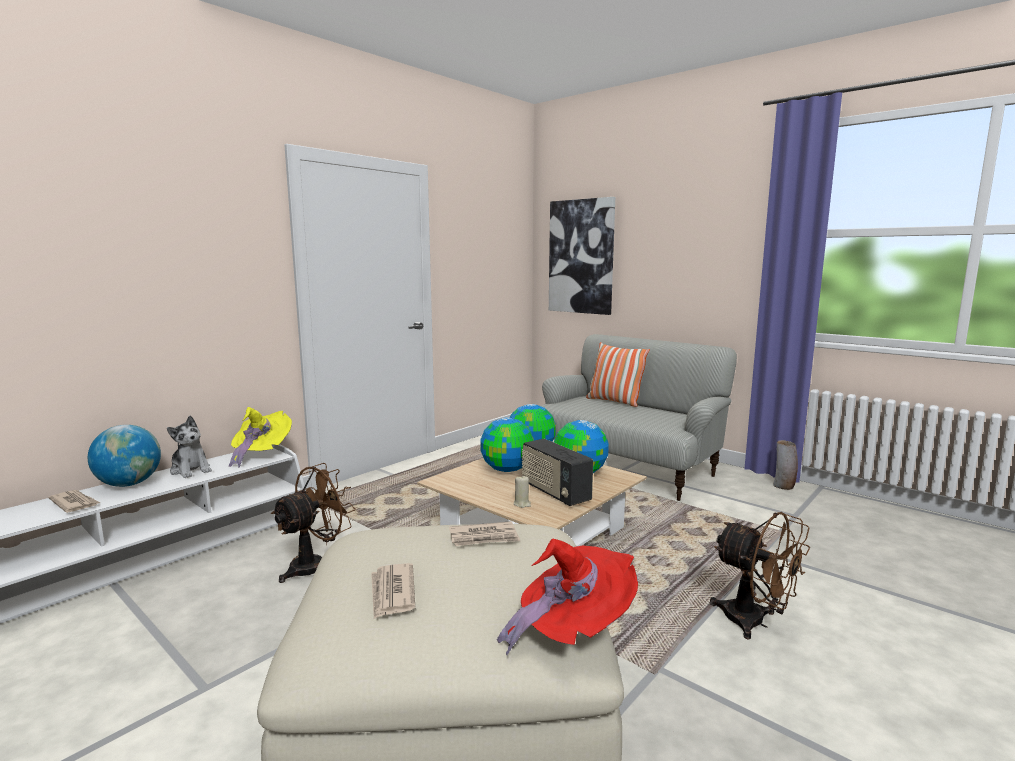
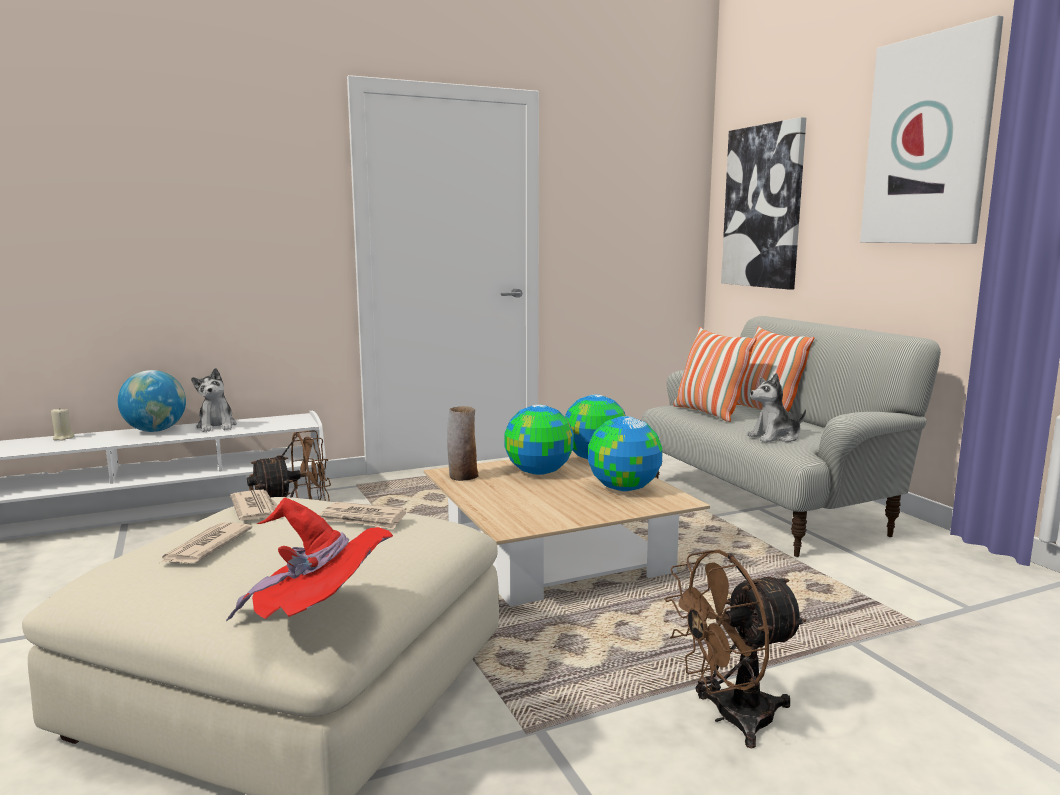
camera: 25 degrees right, 0 degrees up
(75, 503) = (98, 439): newspaper -> newspaper (256, 508)
(260, 454) = (292, 420): yellow hat -> none
(522, 504) = (506, 508): beige candle -> beige candle (63, 438)
(554, 492) = (561, 503): radio -> none
(583, 407) = (708, 413): none -> pillow
(647, 421) = (775, 437): none -> plush toy
(711, 219) = (928, 141): none -> picture
(754, 622) = (730, 718): brown fan -> brown fan turned 90 degrees clockwise
(783, 486) = (999, 568): vase -> vase (462, 477)

